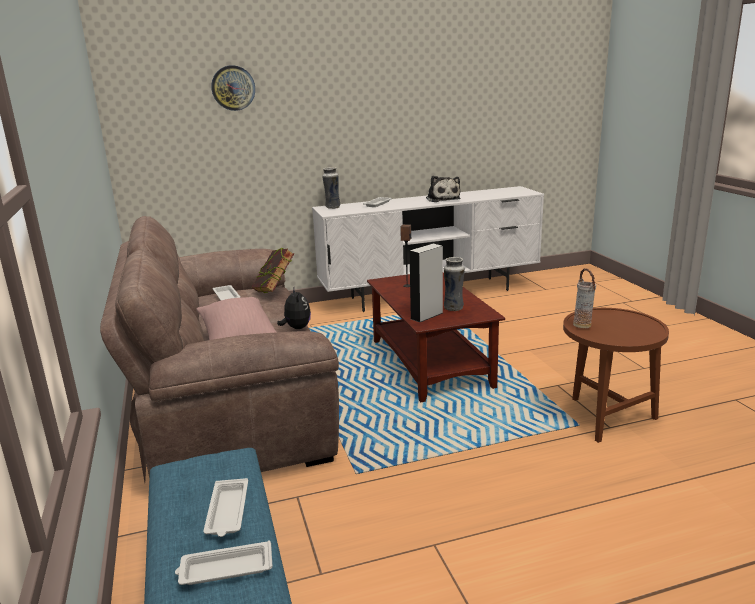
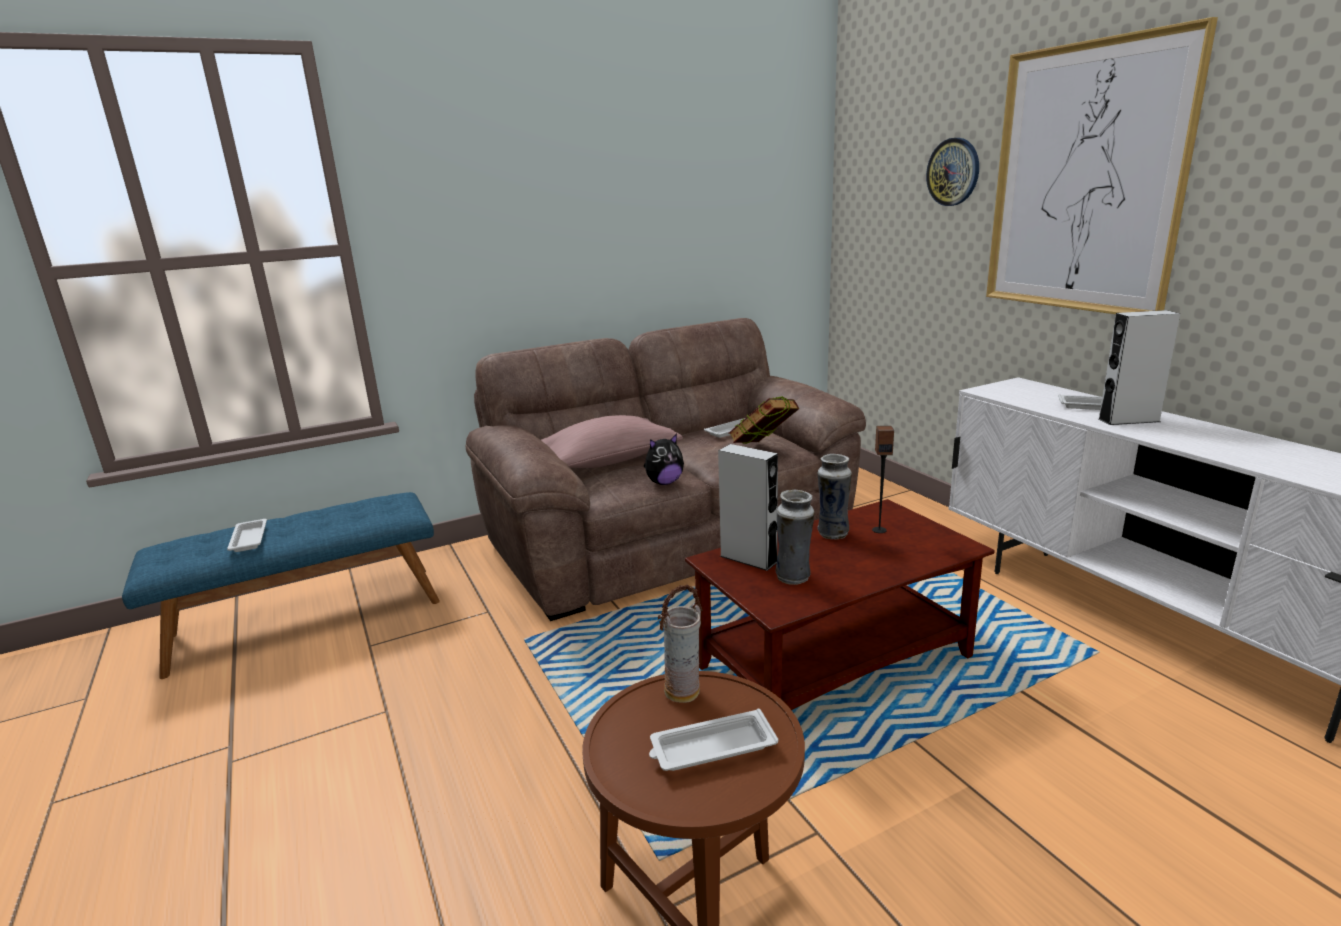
camera: 80 degrees right, 0 degrees up
(227, 512) = (319, 526): white tray -> white tray (711, 748)
(328, 90) = (1085, 180): none -> picture
(332, 207) = (1028, 386): vase -> vase (832, 533)
(401, 203) = (1128, 420): none -> grey speaker
(442, 199) = (1226, 445): plush toy -> none

